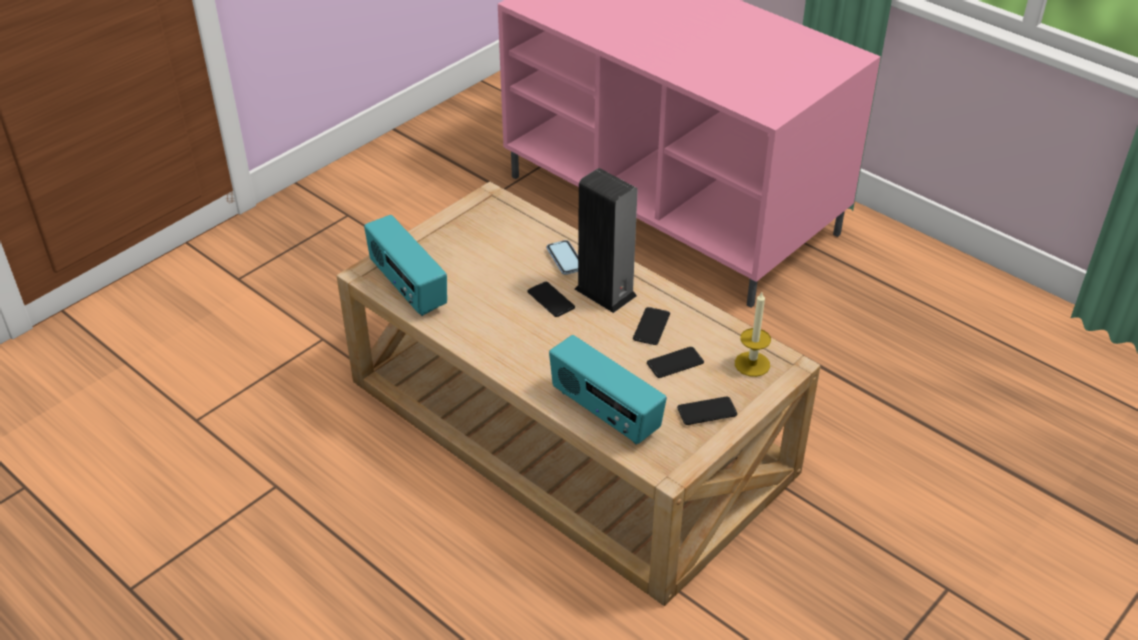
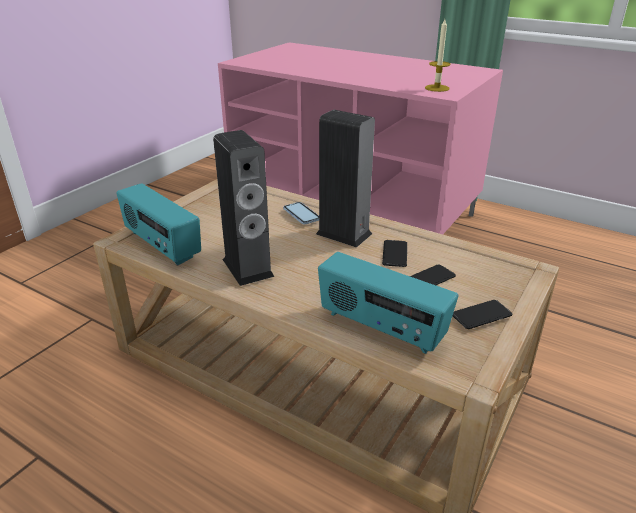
camera: 10 degrees left, 10 degrees down
(492, 327) = (247, 268): none -> speaker
(551, 300) = (297, 243): phone -> none
(752, 364) = (500, 272): candle -> candle (437, 88)

